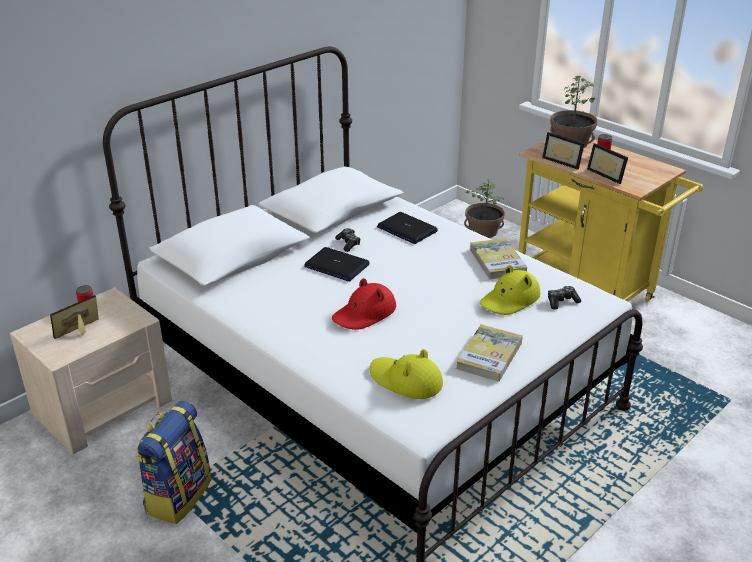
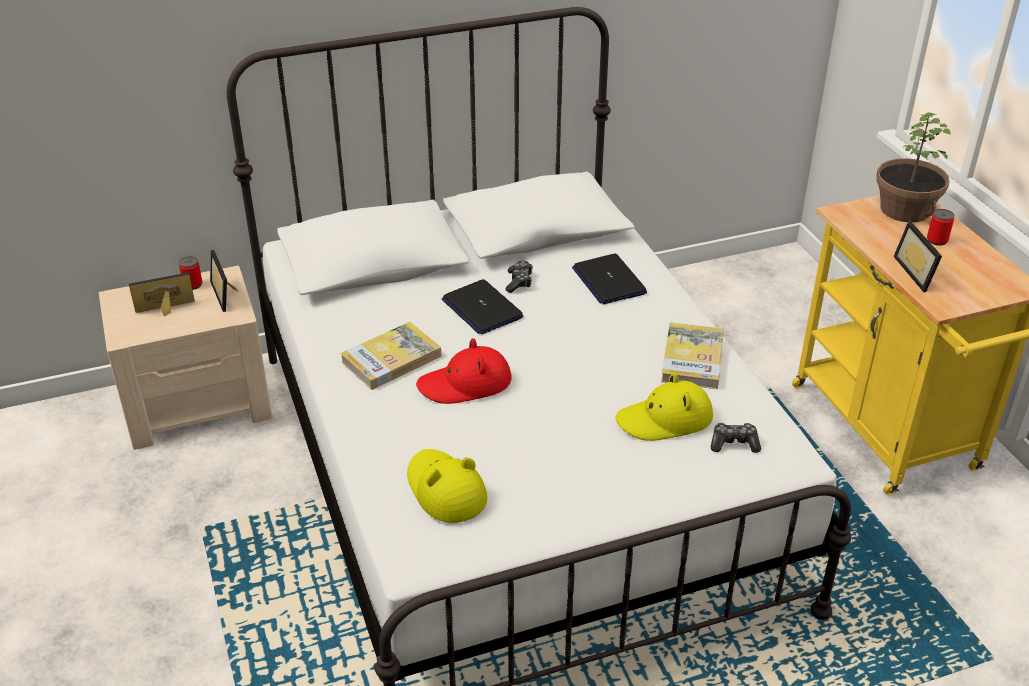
camera: 25 degrees right, 5 degrees up
(178, 495) = (205, 536): backpack -> none
(483, 231) = (802, 299): potted plant -> none
(489, 355) = (575, 490): book -> book (391, 359)
(563, 161) = (869, 236): picture frame -> picture frame (227, 294)

